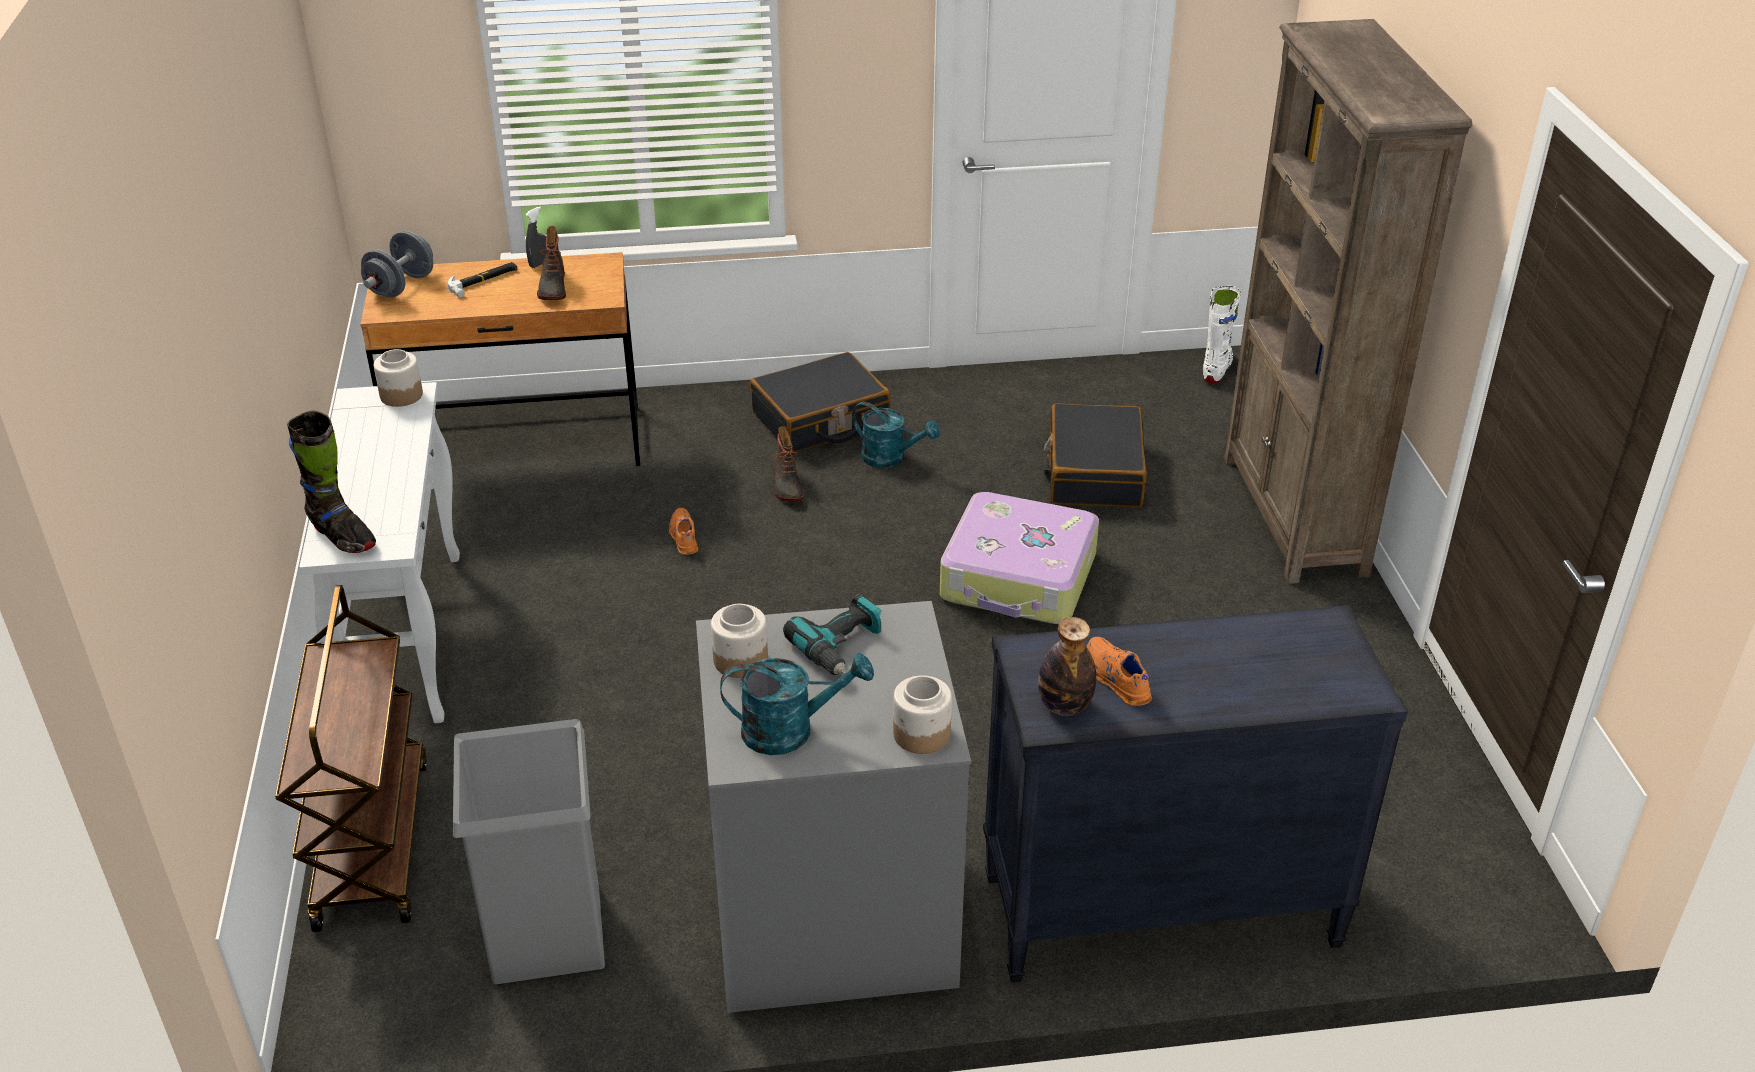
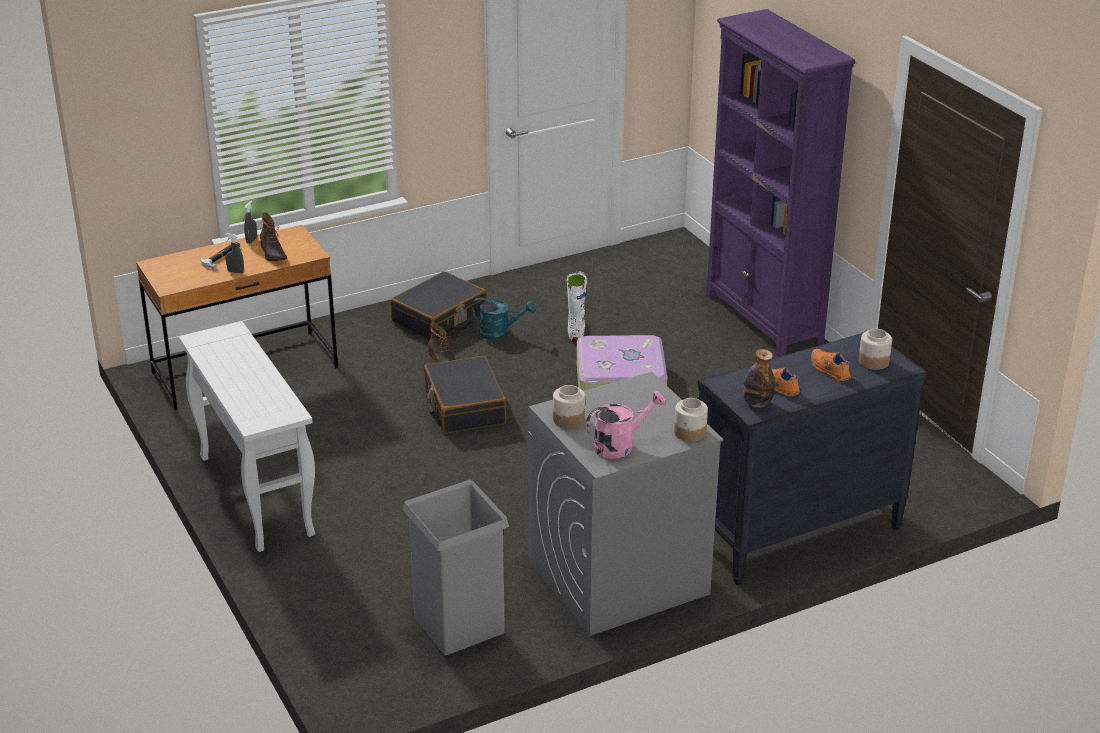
camera: 20 degrees left, 5 degrees down
(342, 536) = (256, 415): black boot -> none
(371, 842) = (316, 605): brown cart -> none
(401, 286) = (167, 269): grey dumbbell -> none
(401, 395) = (225, 332): jar -> jar (873, 362)
(484, 306) = (235, 272): none -> grey spray bottle
(683, 537) = (396, 403): orange shoe -> orange shoe (829, 370)
(790, 730) = (620, 445): turquoise watering can -> pink watering can
(841, 647) = (619, 402): power drill -> none
(1093, 472) = (632, 317): black suitcase -> black suitcase (464, 407)
(1217, 369) = (674, 244): white boot -> white boot (576, 332)
(1293, 516) = (764, 320): brown bookcase -> purple bookcase

